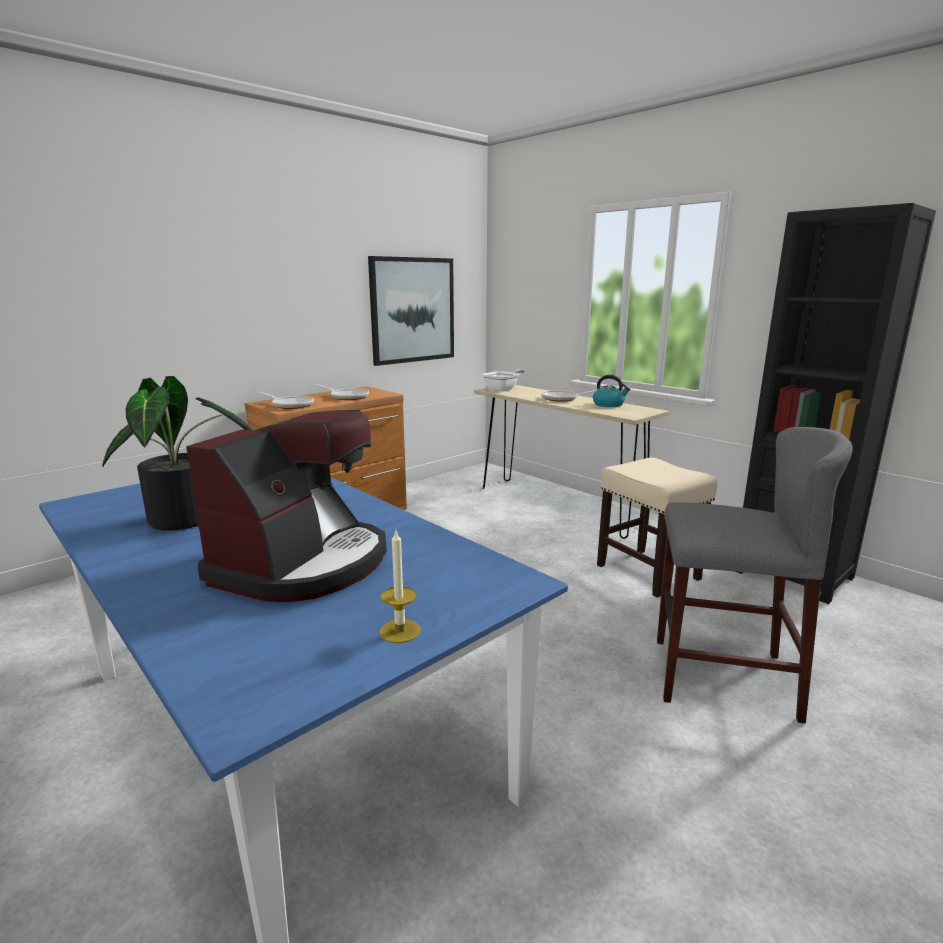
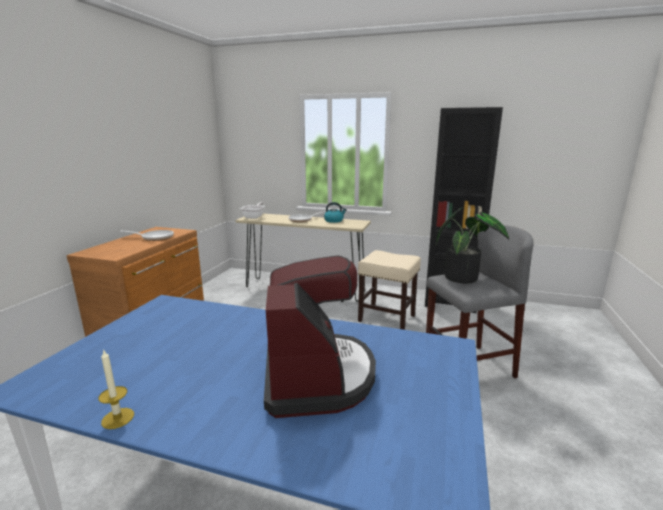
camera: 30 degrees left, 0 degrees up
(191, 519) = (171, 368): potted plant -> potted plant (464, 277)
(290, 405) = (116, 251): frying pan -> none
(400, 631) = (444, 400): candle -> candle (118, 418)
(412, 310) = (179, 165): picture -> none

